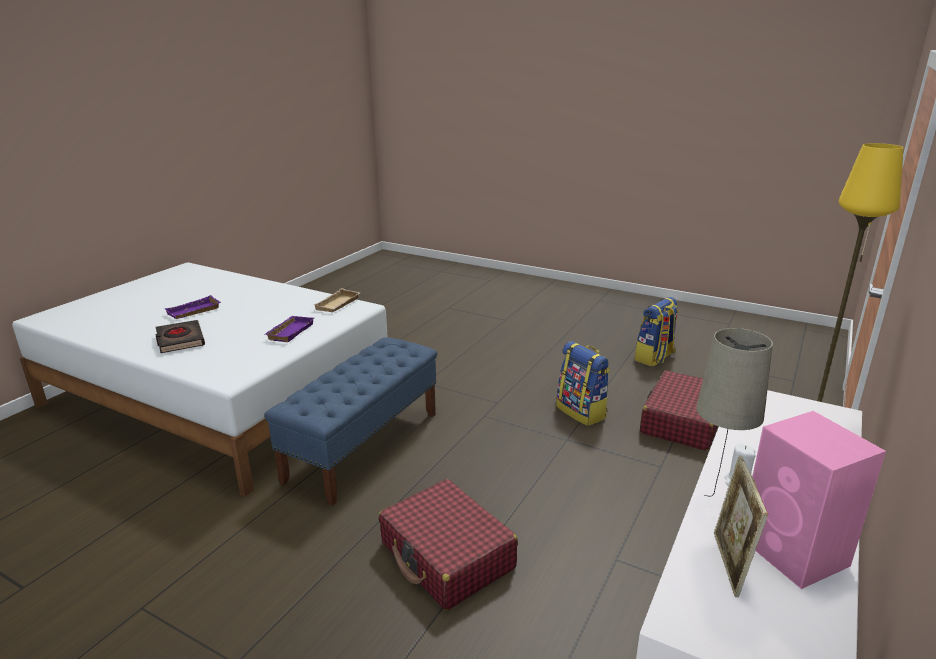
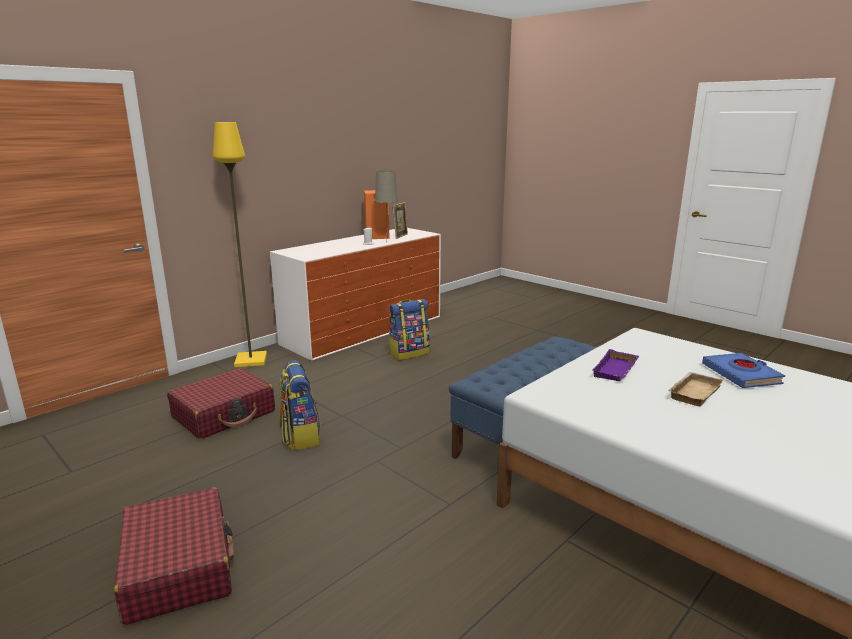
camera: 165 degrees left, 5 degrees down
(180, 340) = (741, 375): black book -> blue book
(193, 312) = (785, 416): purple tray -> none
(338, 305) = (571, 402): beige tray -> beige tray (693, 392)
(447, 556) = (473, 369): red suitcase -> red suitcase (179, 567)
(655, 358) = (116, 492): backpack -> backpack (409, 353)
(795, 553) = (377, 236): pink speaker -> orange speaker

